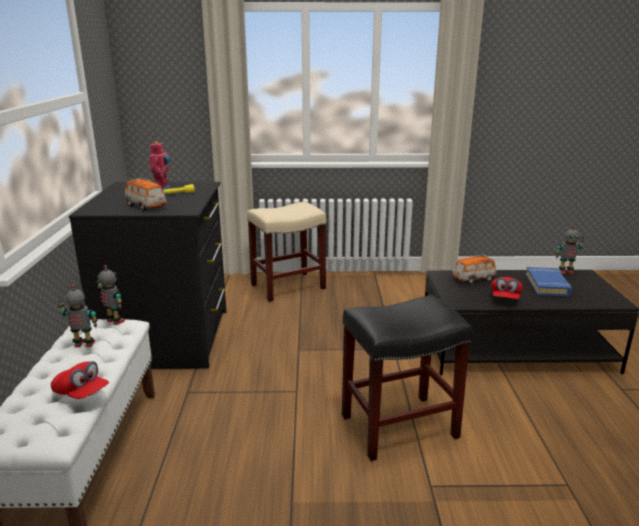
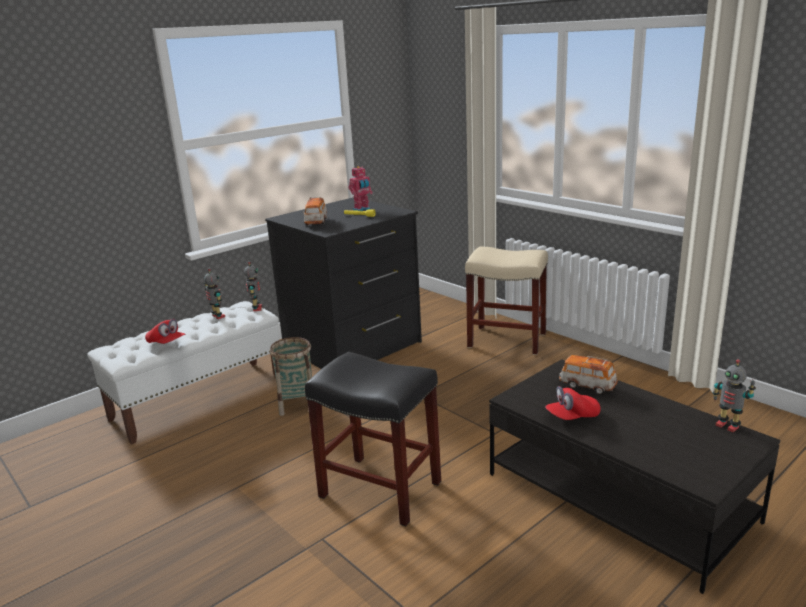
camera: 50 degrees right, 0 degrees up
(81, 393) = (166, 343): red cap -> red cap turned 45 degrees counterclockwise
(209, 406) = (297, 404): none -> basket
(547, 285) = (659, 427): blue book -> none

